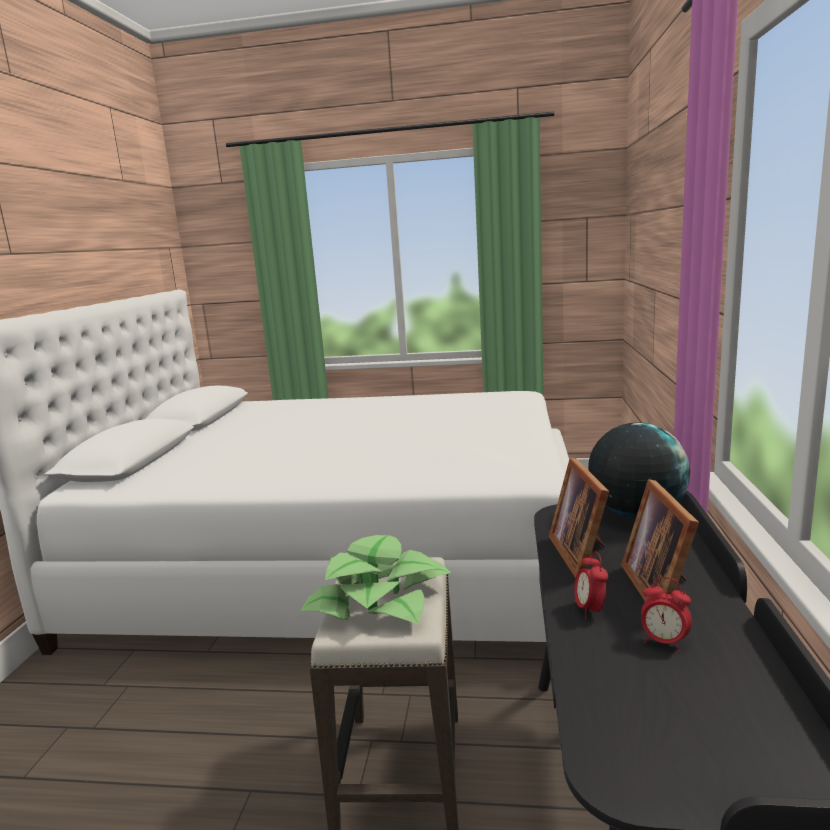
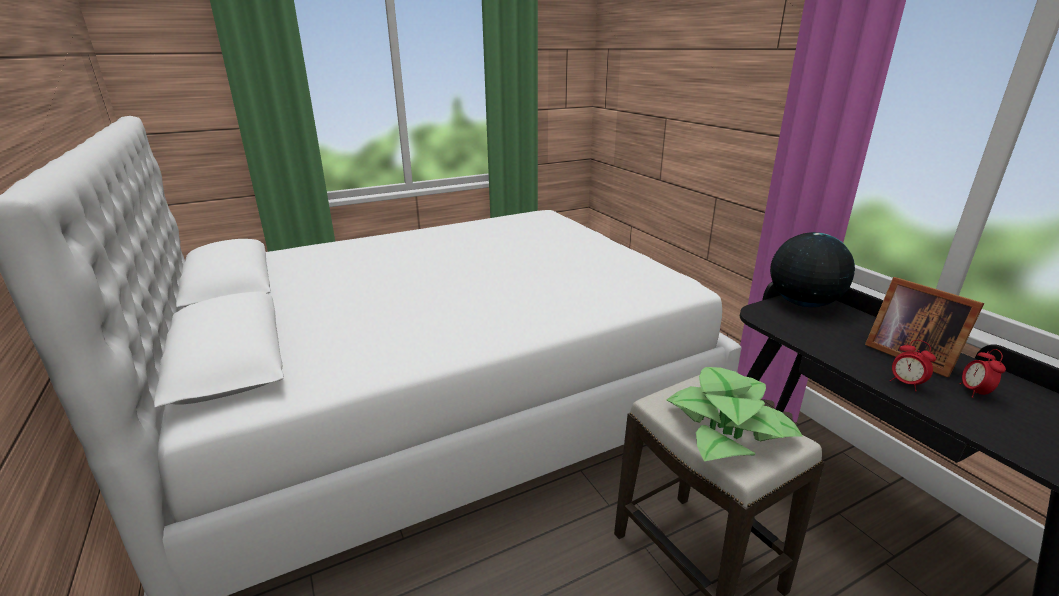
camera: 35 degrees left, 10 degrees up
(582, 554) = (828, 342): picture frame -> none
(664, 642) = (974, 392): alarm clock -> alarm clock turned 105 degrees clockwise

